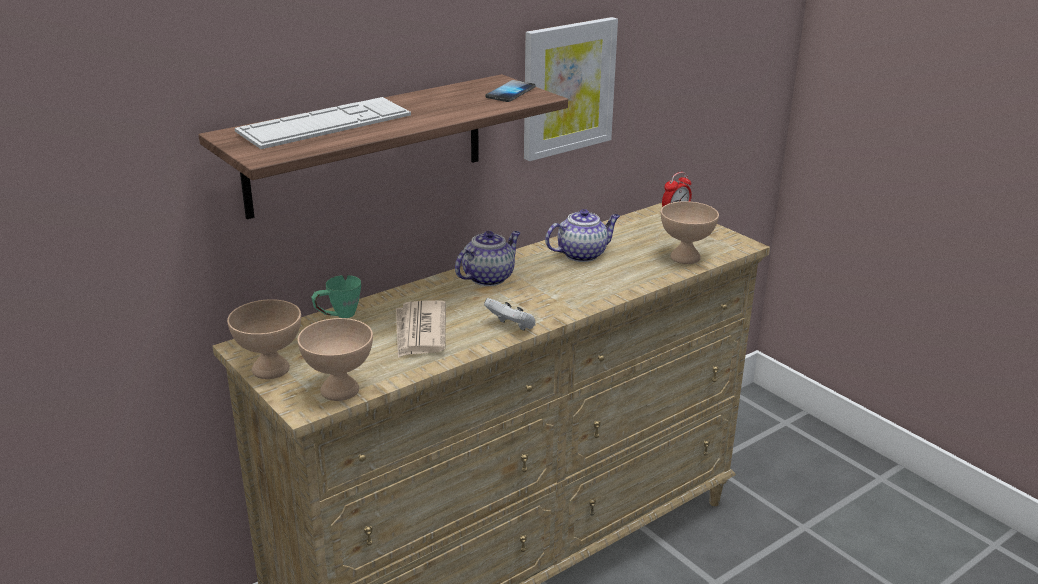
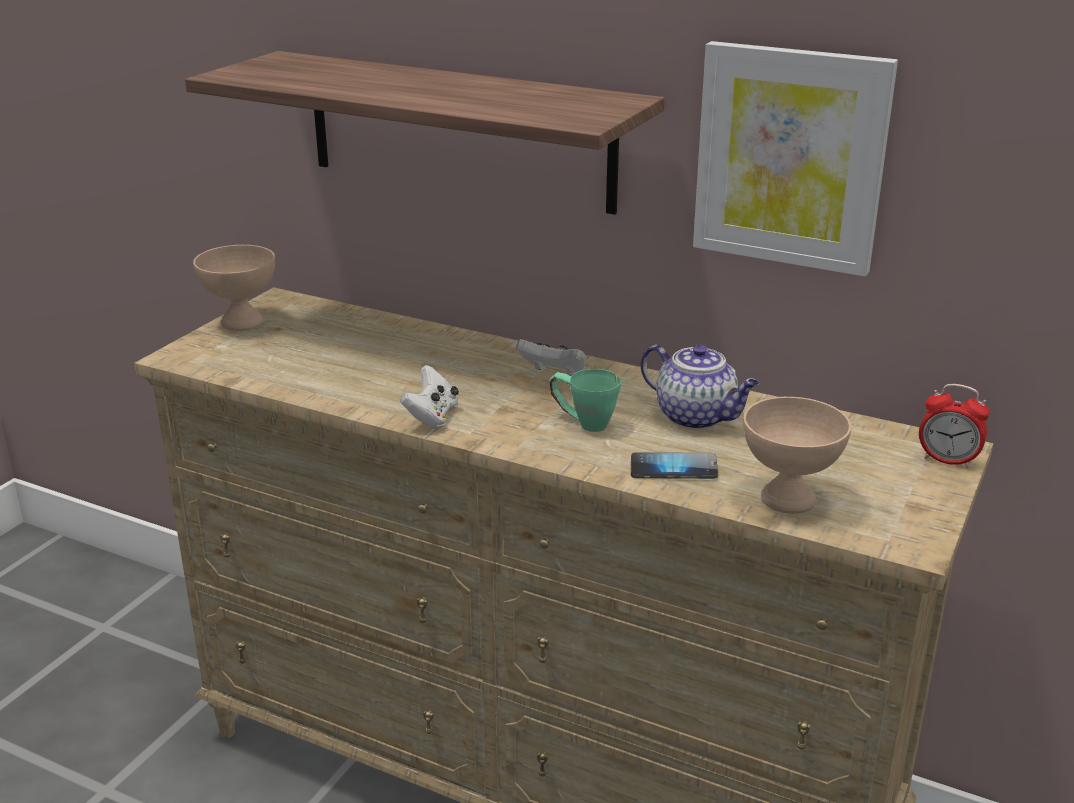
camera: 65 degrees right, 0 degrees up
(325, 124) = (349, 74): keyboard -> none
(338, 316) = (376, 321): green mug -> green mug (583, 423)
(338, 390) = (218, 362): beige bowl -> none
(420, 332) = (374, 369): newspaper -> none
(489, 277) = (553, 373): teapot -> white game controller
(510, 93) = (577, 110): phone -> phone (673, 468)

